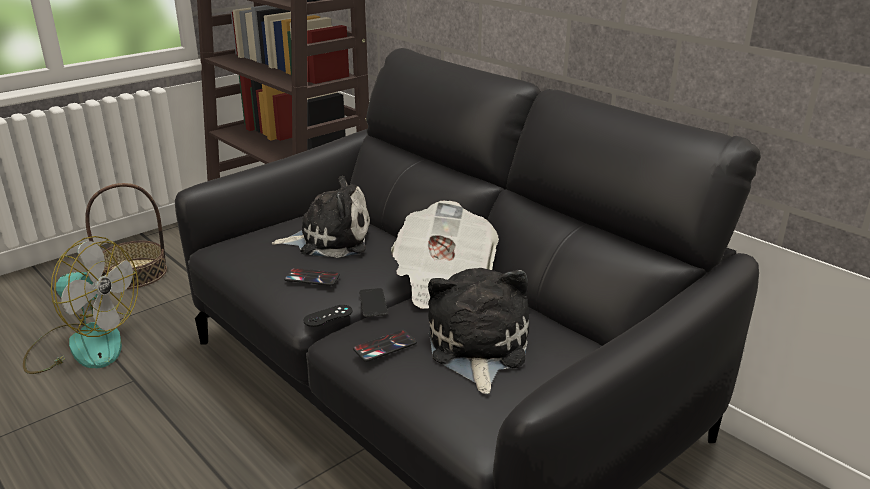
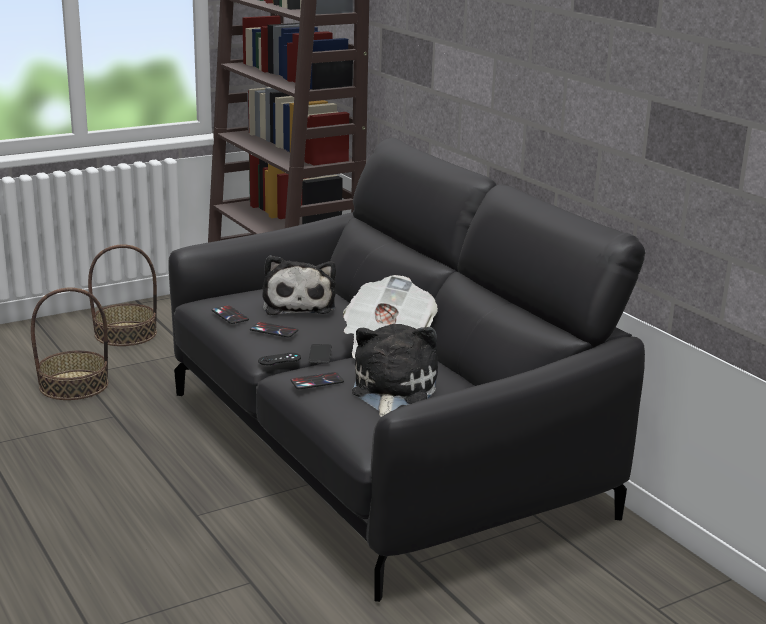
camera: 10 degrees right, 5 degrees down
(83, 345) = (74, 385): fan -> basket
(256, 262) = (230, 315): none -> phone
(330, 239) = (299, 304): plush toy -> plush toy turned 75 degrees clockwise

